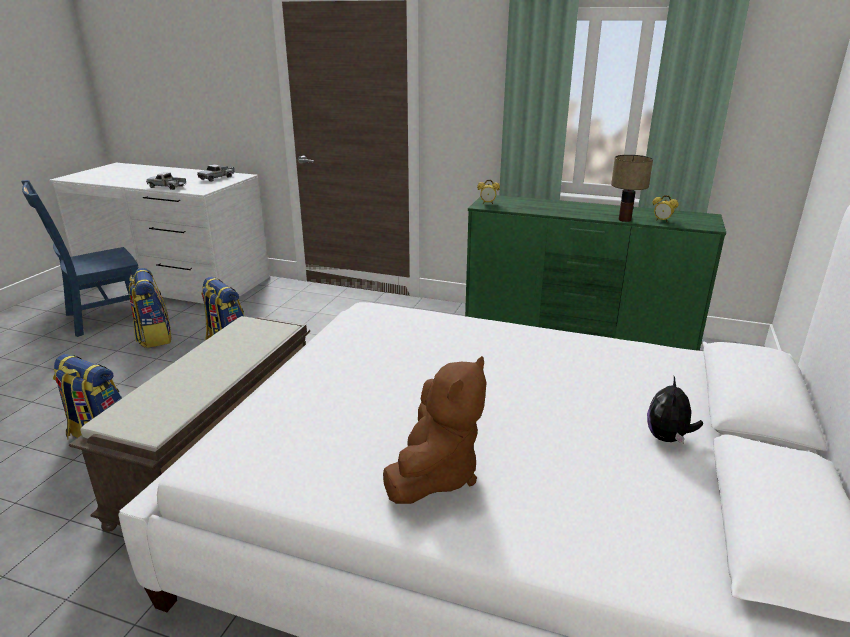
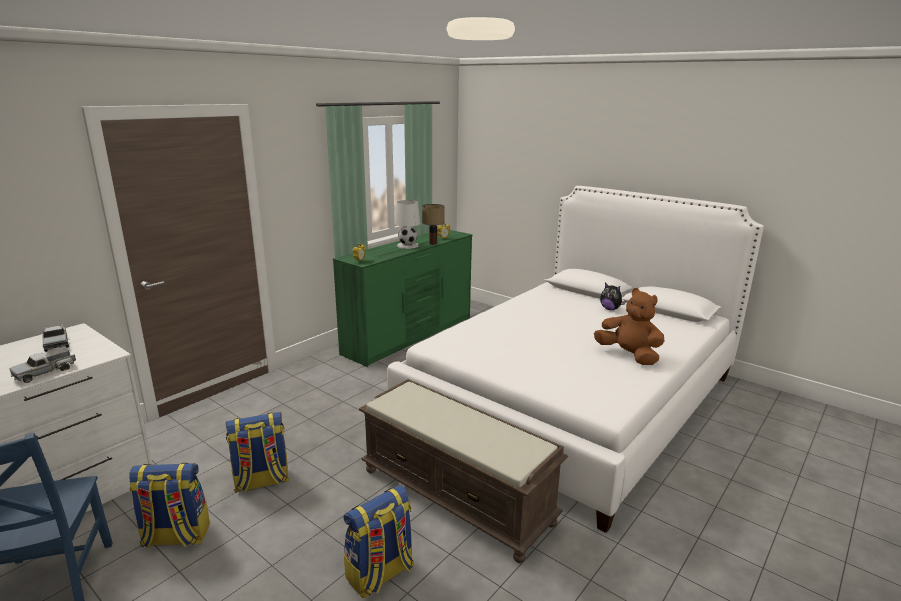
camera: 70 degrees left, 5 degrees down
(590, 210) = (407, 245): none -> white table lamp

